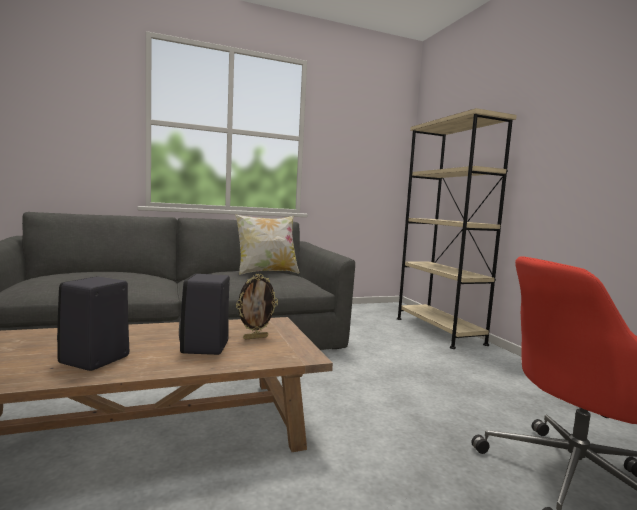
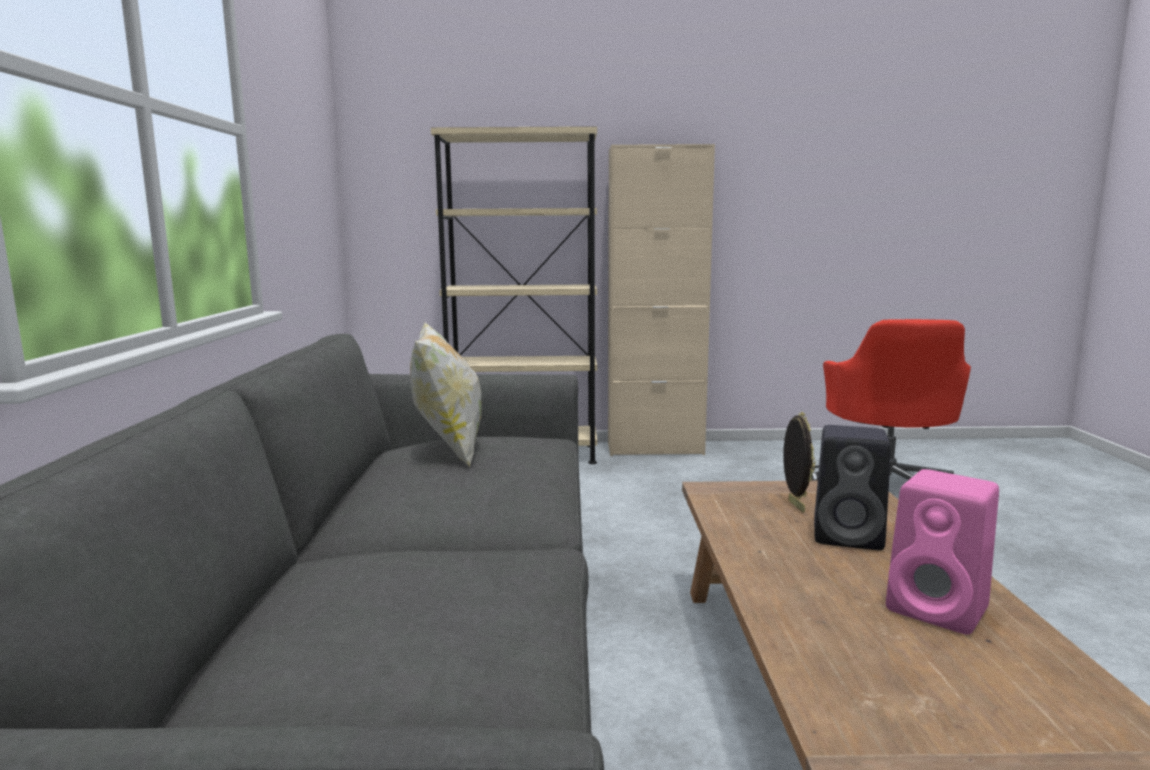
camera: 70 degrees left, 5 degrees up
(93, 360) = (940, 610): black speaker -> pink speaker
(515, 364) = (655, 449): none -> beige cabinet

